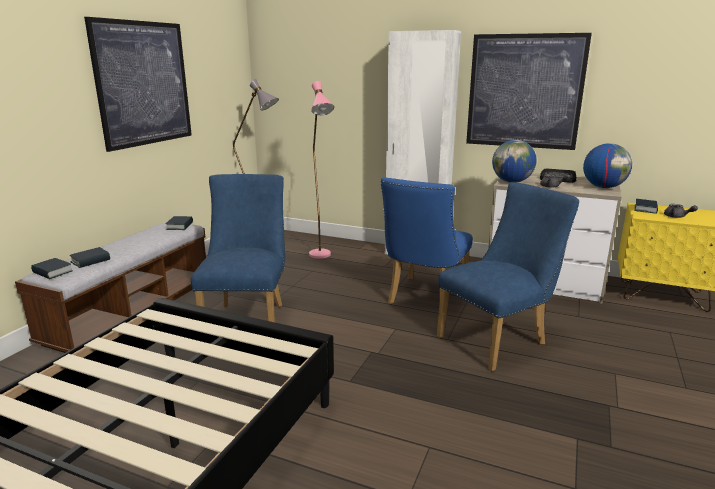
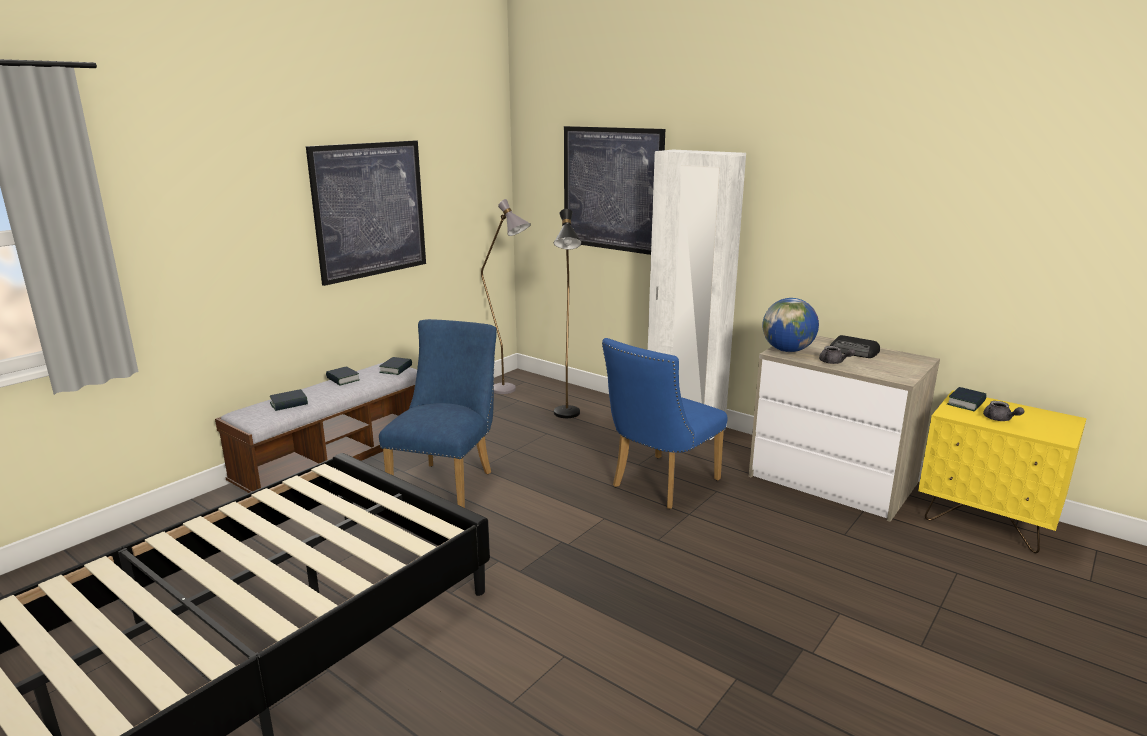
camera: 15 degrees right, 0 degrees up
(52, 272) = (249, 413): book -> book (343, 379)
(322, 257) = (567, 417): pink floor lamp -> black floor lamp
(498, 340) = (718, 549): blue chair -> none
(524, 91) = (823, 233): picture -> picture (612, 189)
(603, 187) = (904, 369): globe -> none

